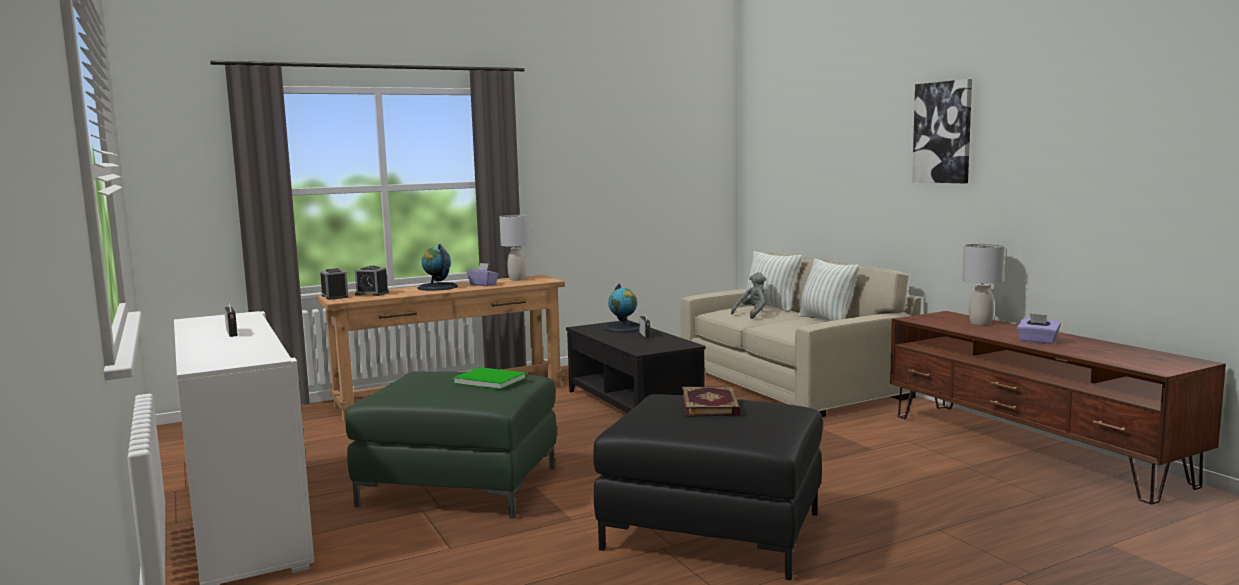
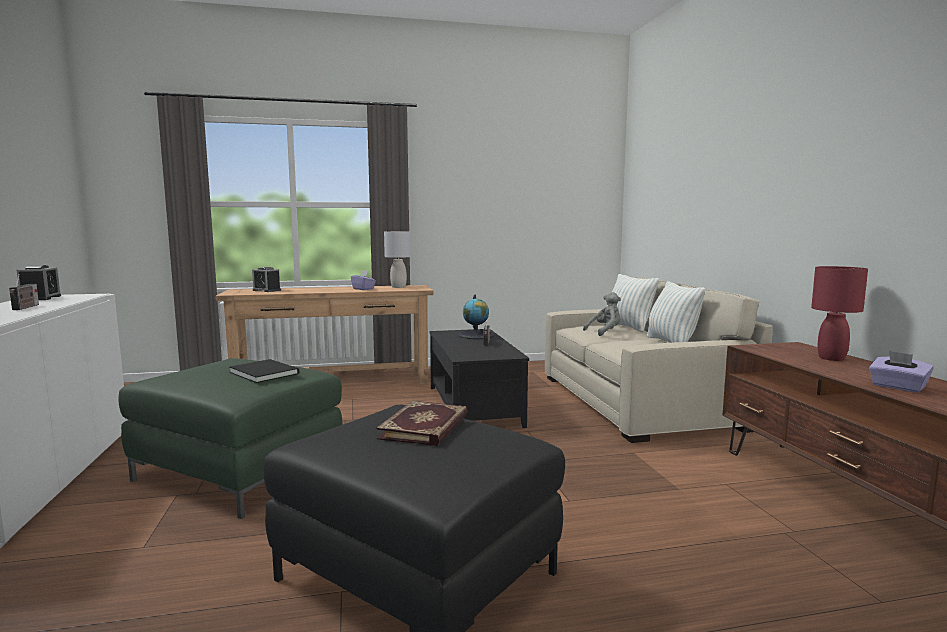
camera: 15 degrees right, 0 degrees up
(335, 296) = (236, 291): alarm clock -> alarm clock (41, 298)
(437, 287) = (325, 289): globe -> none
(489, 380) = (264, 372): green book -> black book
(943, 132) = (807, 144): picture -> none
(980, 323) = (831, 358): grey table lamp -> red table lamp

